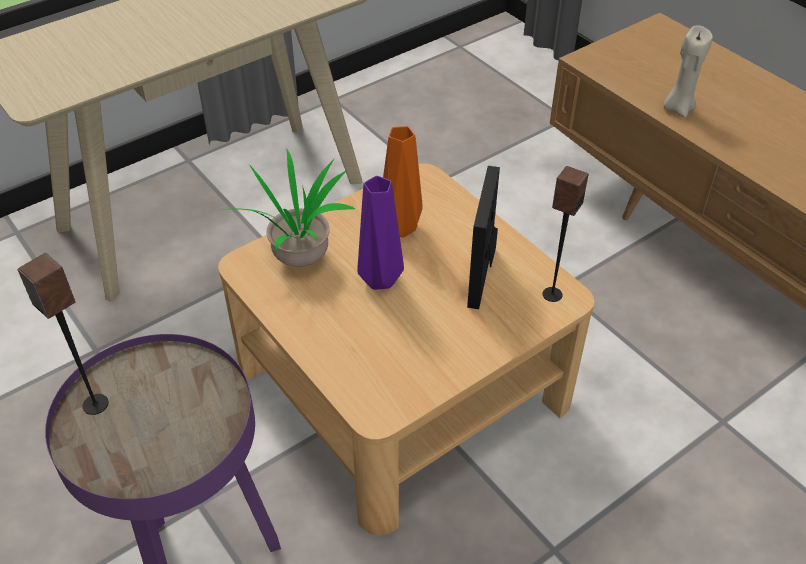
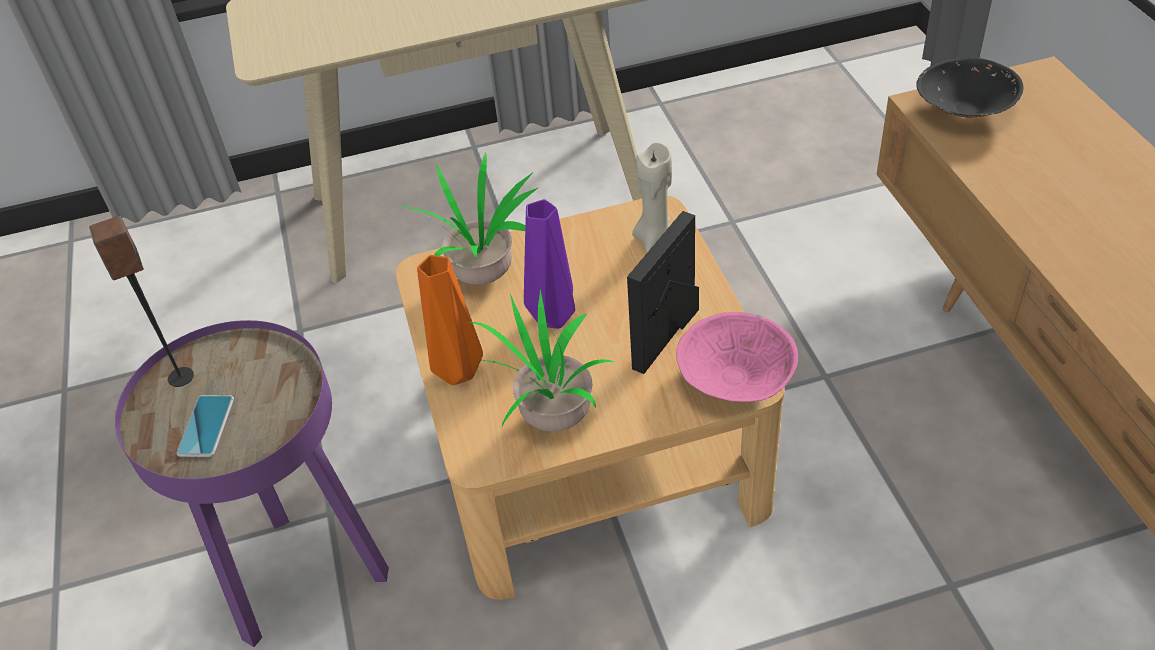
camera: 25 degrees right, 0 degrees up
(147, 443) = (206, 426): none -> phone
(399, 228) = (603, 264): orange vase -> orange vase (456, 371)
(420, 362) = (550, 417): none -> potted plant
(551, 294) = (736, 376): speaker -> pink bowl
(618, 59) = (963, 109): none -> black bowl
(678, 108) = (1009, 183): beige candle -> beige candle (654, 239)

